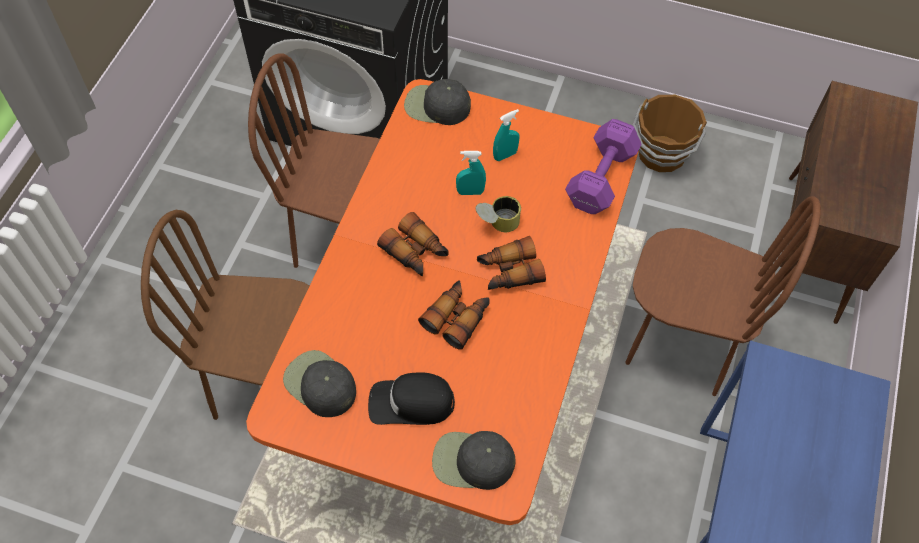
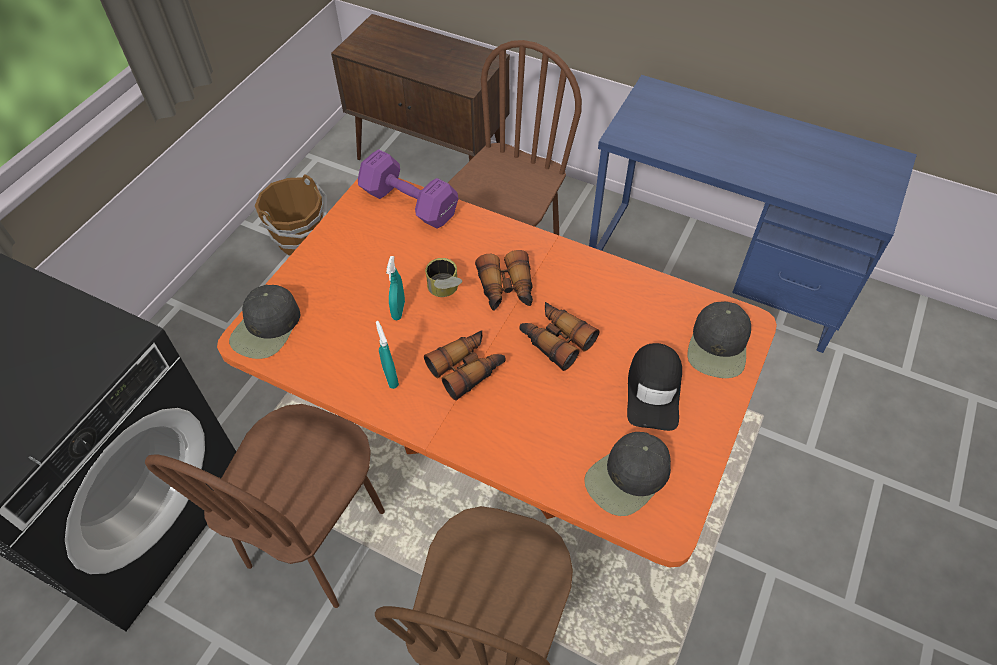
camera: 80 degrees left, 5 degrees down
(505, 155) = (358, 274): turquoise spray bottle -> turquoise spray bottle (390, 377)

